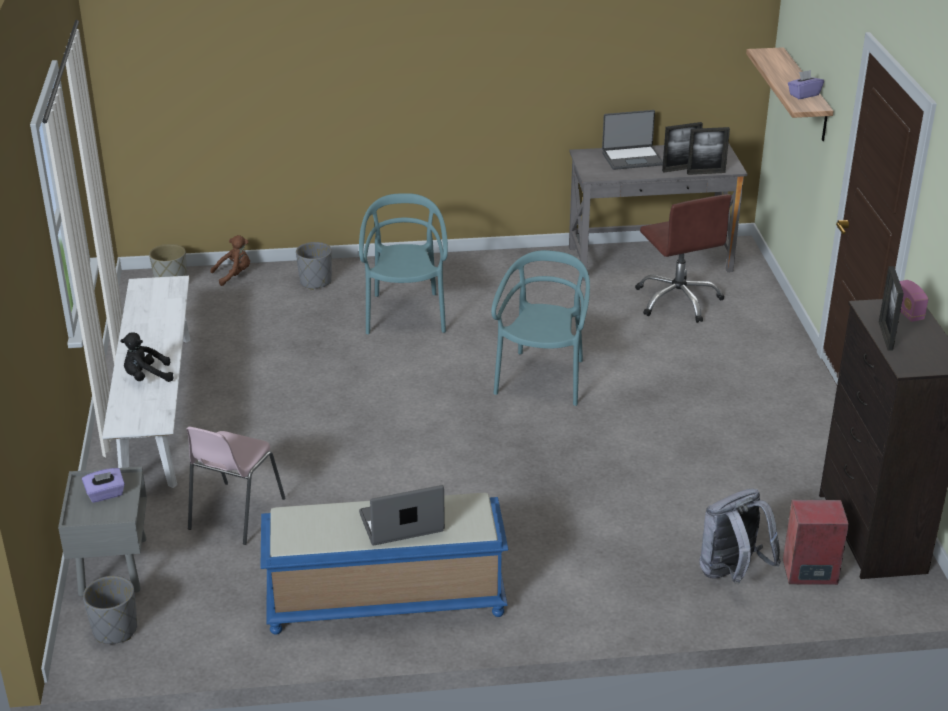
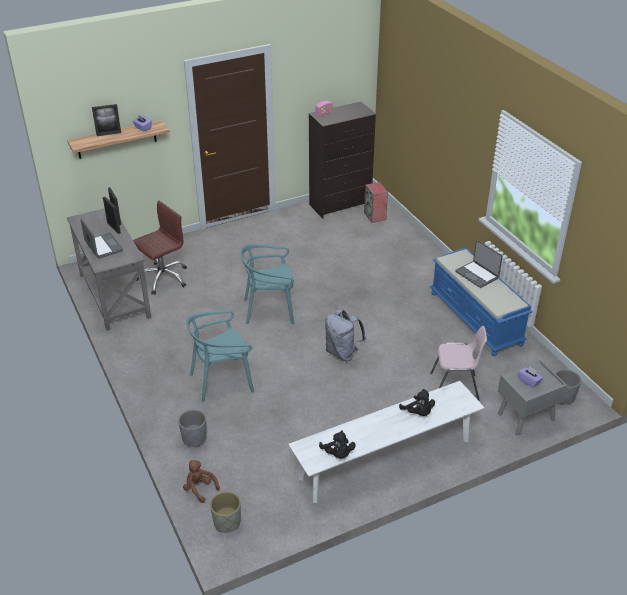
camera: 110 degrees left, 5 degrees up
(139, 303) = (338, 454): none -> black plush toy
(732, 574) = (389, 233): grey backpack -> grey backpack (342, 353)
(885, 336) = (346, 117): picture frame -> picture frame (108, 134)

